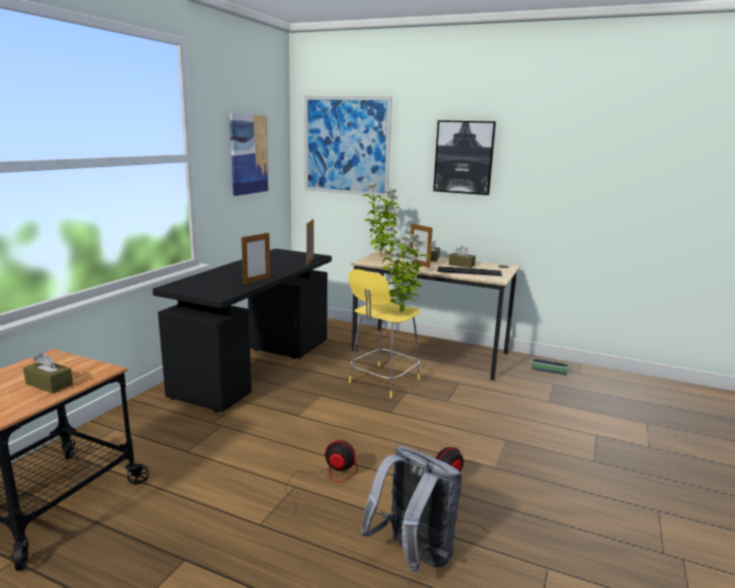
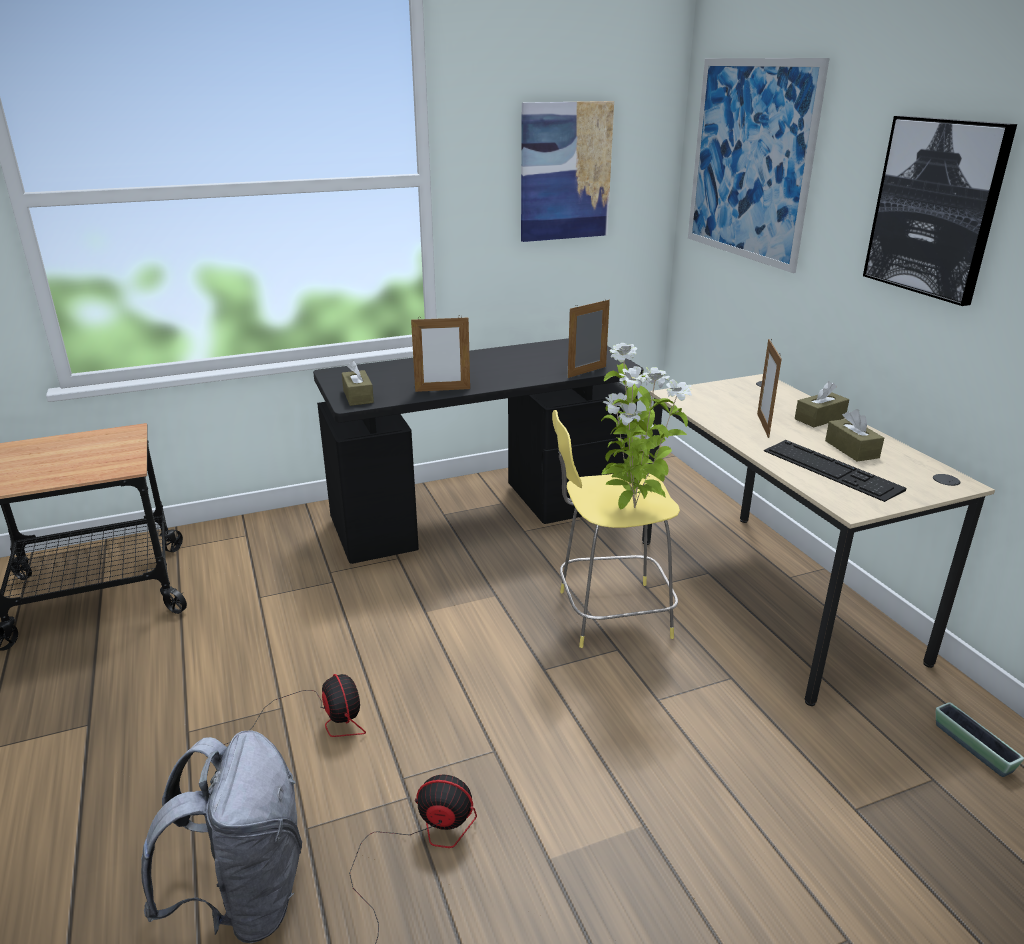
camera: 45 degrees right, 10 degrees up
(49, 384) = (66, 467): brown tissue box -> brown tissue box (358, 396)
(381, 257) = (728, 391): potted plant -> none

